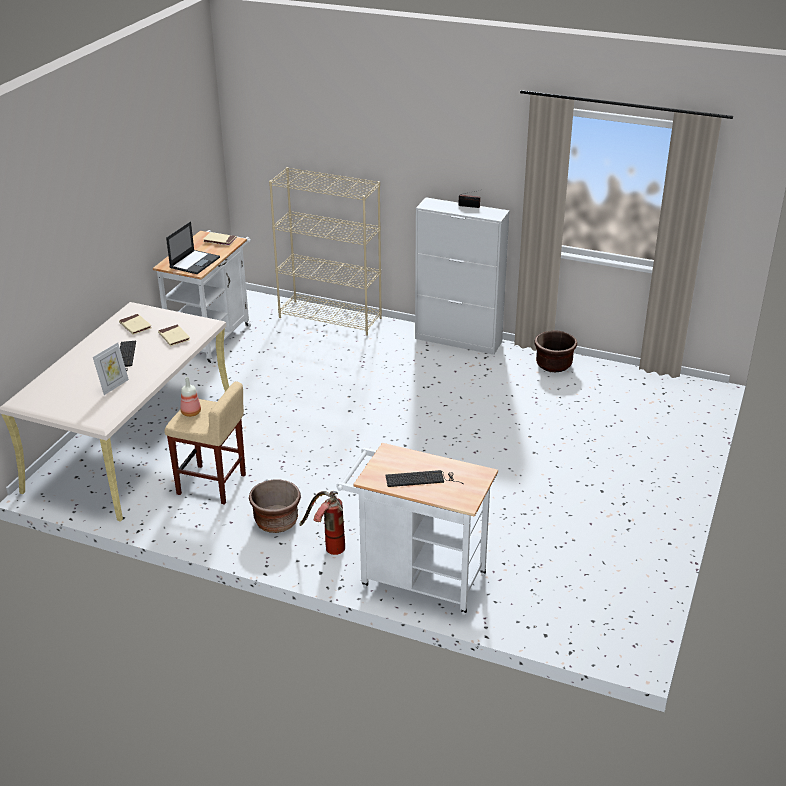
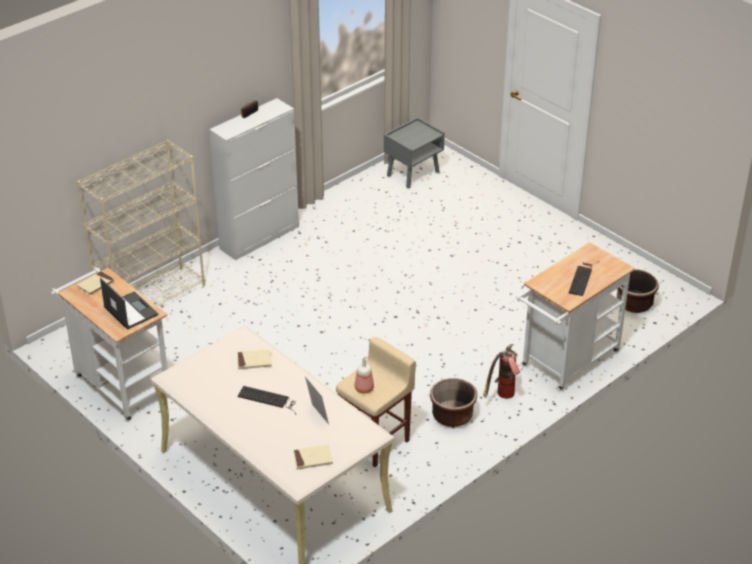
camera: 65 degrees left, 5 degrees up
(135, 326) = (211, 381): beige book -> beige book (312, 458)
(553, 365) = (340, 203): brown planter -> brown planter (634, 304)
(649, 391) = (413, 173): none -> grey nightstand

